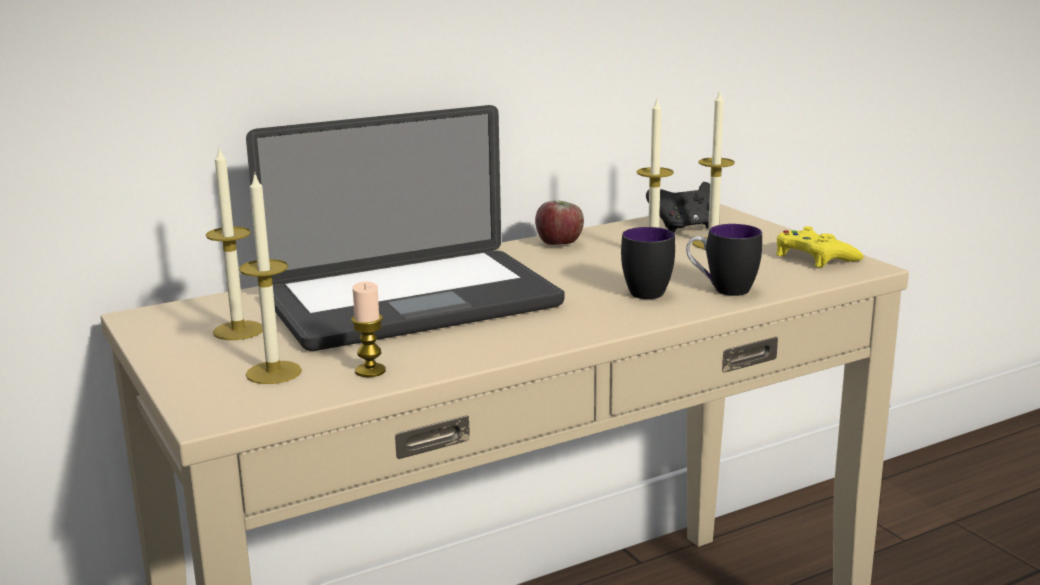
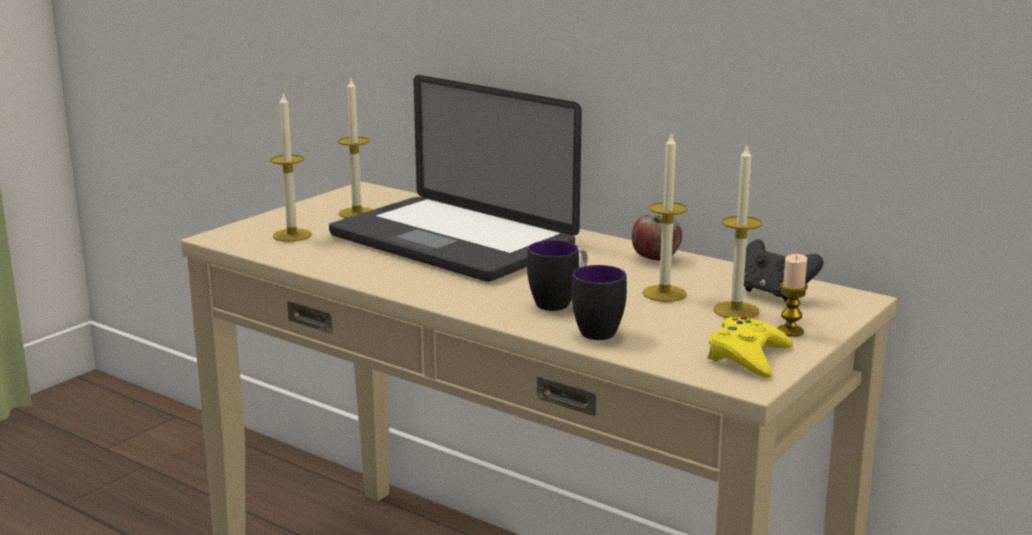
camera: 65 degrees right, 0 degrees up
(370, 371) = (311, 255): candle -> candle (790, 331)

